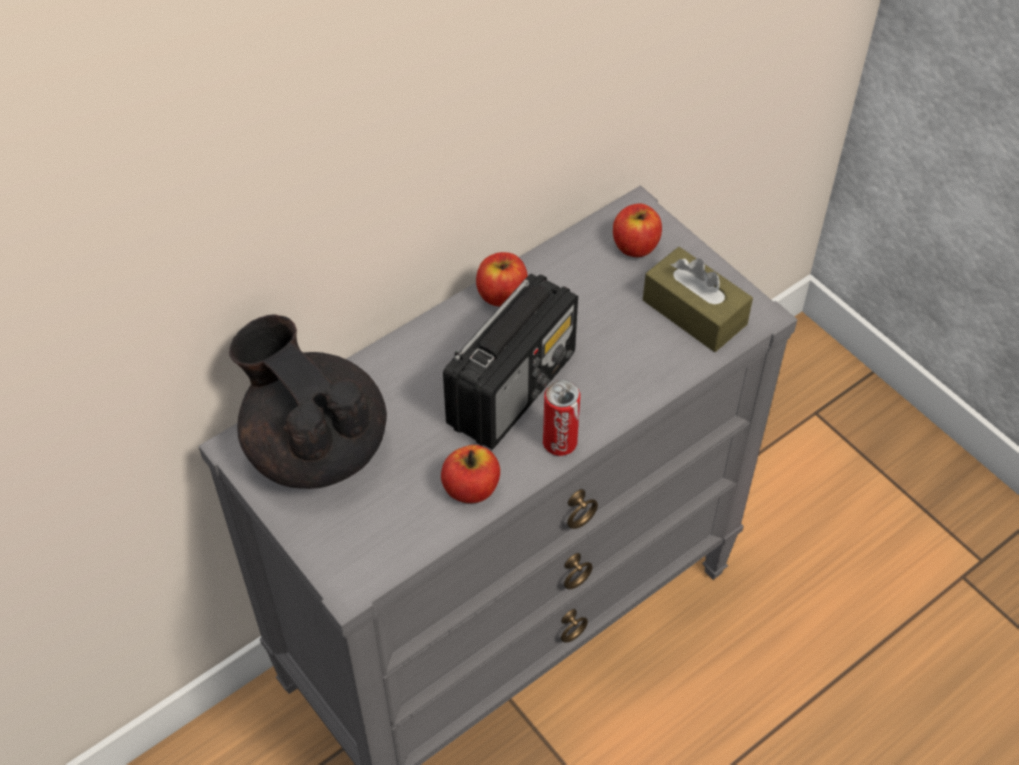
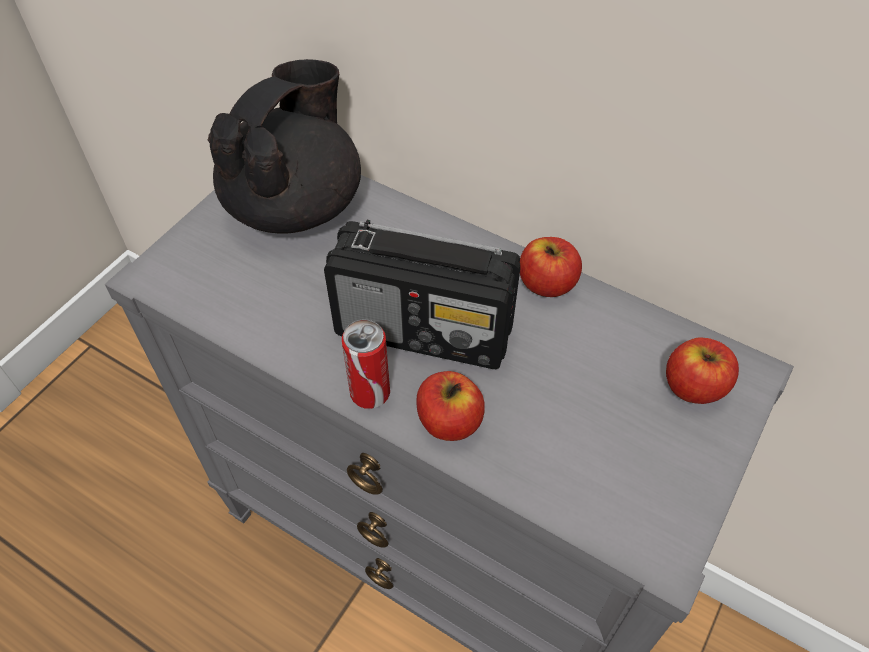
camera: 70 degrees right, 0 degrees up
(471, 488) = (285, 333): apple -> apple (449, 421)
(694, 312) = (627, 479): brown tissue box -> none

